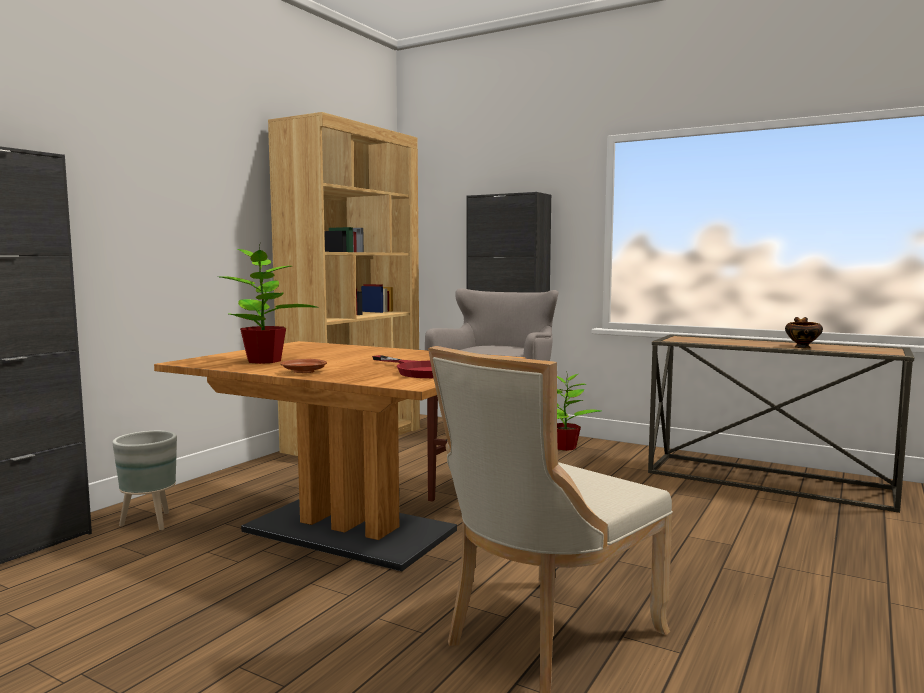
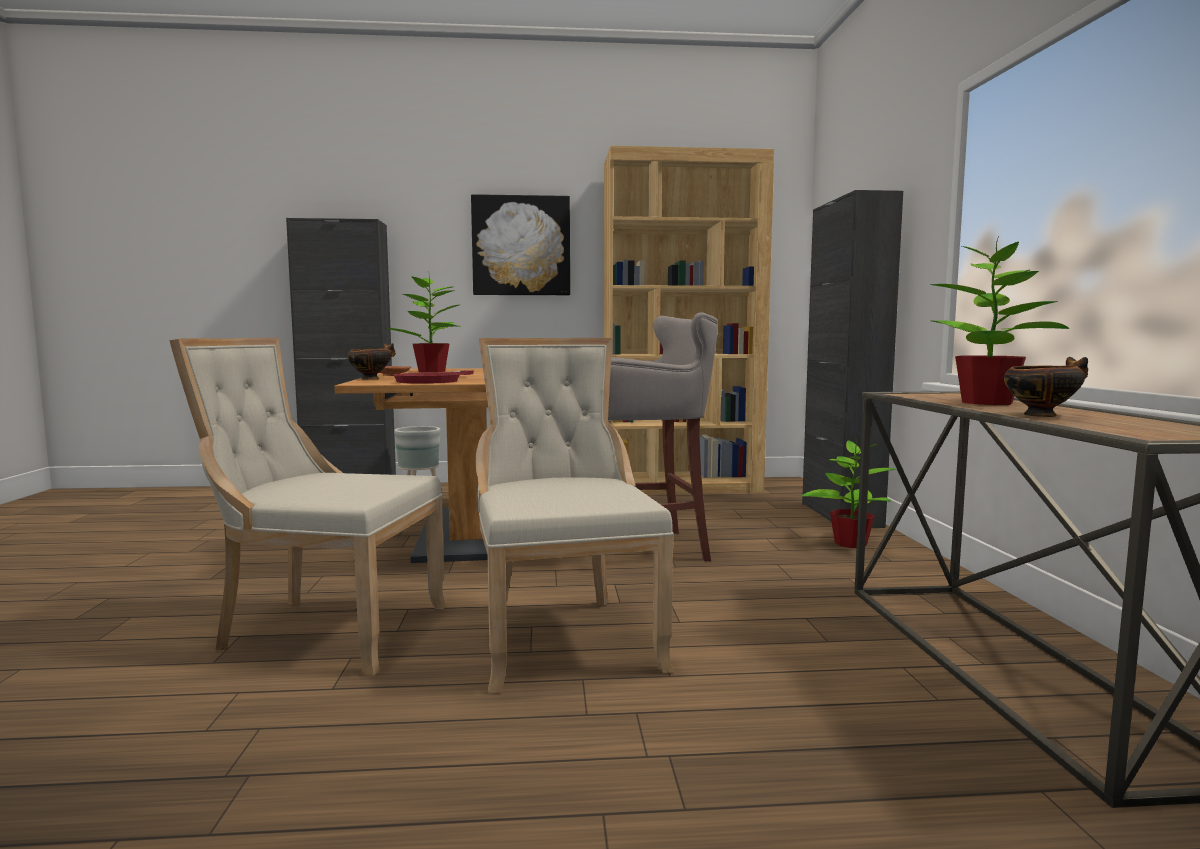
camera: 55 degrees right, 0 degrees up
(194, 201) = (521, 246): none -> picture
(349, 379) = (371, 379): none -> bowl
(647, 556) = (564, 637): none -> beige chair
(737, 342) = (988, 403): none -> potted plant

